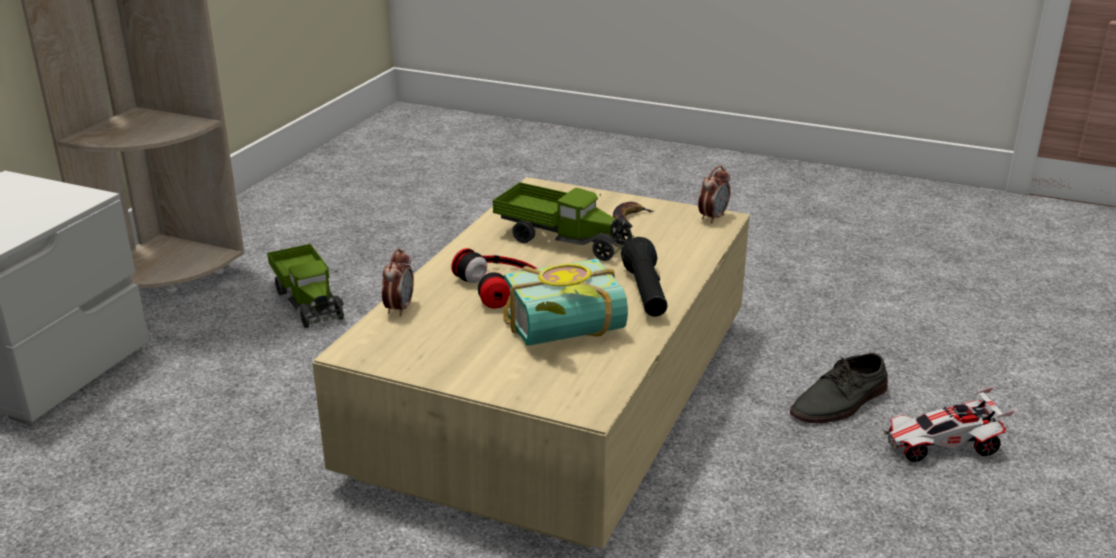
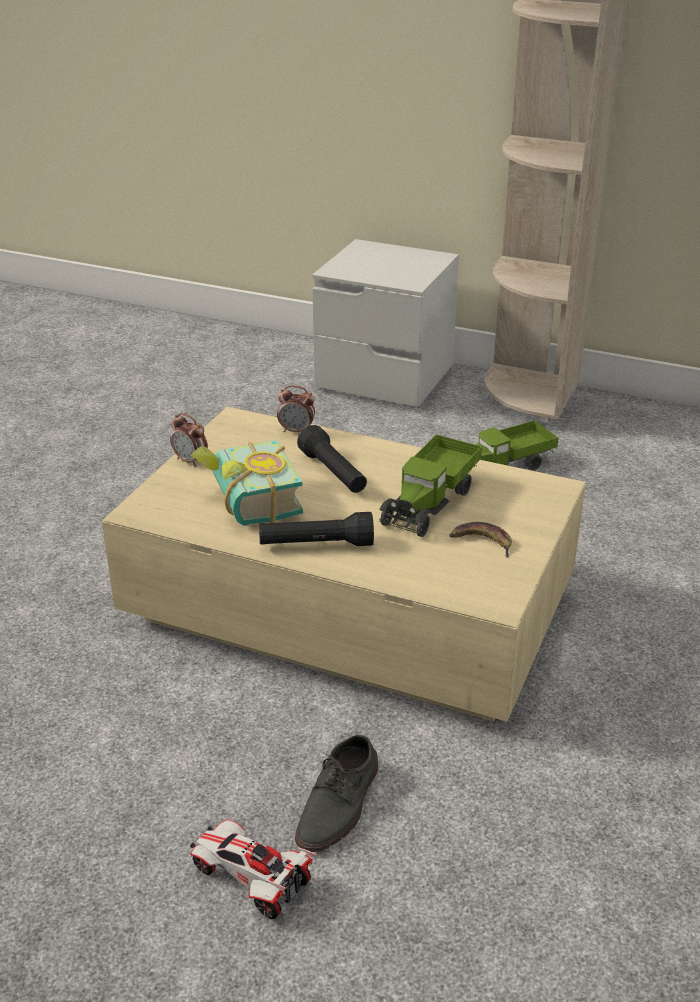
camera: 90 degrees right, 5 degrees up
(503, 286) = (333, 473): headphones -> black flashlight
(713, 217) = (499, 598): alarm clock -> alarm clock (190, 461)
(840, 402) = (339, 804): grey shoe -> grey shoe turned 120 degrees counterclockwise
(942, 446) = (251, 879): toy car -> toy car turned 45 degrees counterclockwise

